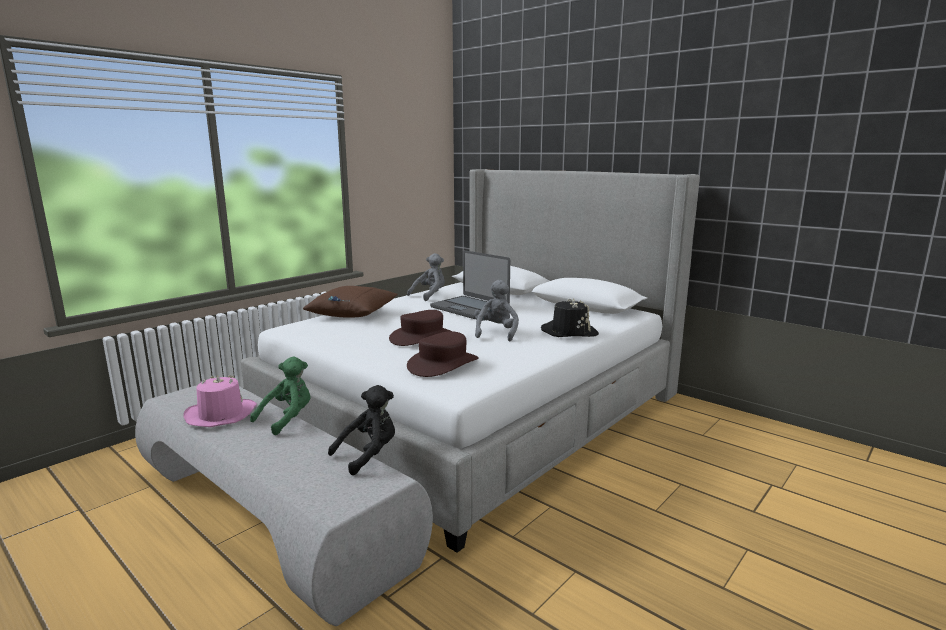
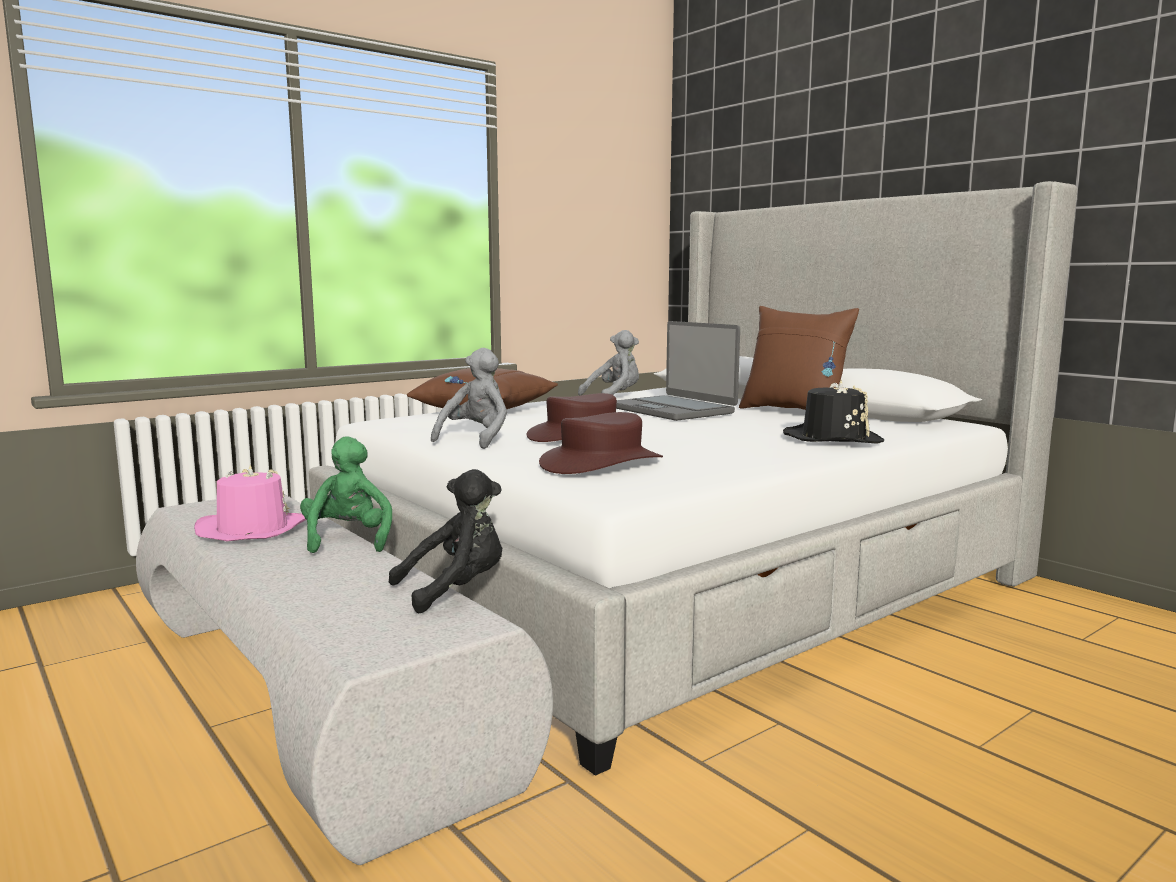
camera: 10 degrees right, 5 degrees down
(287, 419) = (348, 540): green plush toy -> green plush toy turned 60 degrees counterclockwise
(496, 333) = (705, 436): grey plush toy -> grey plush toy (476, 439)
(541, 307) = (793, 413): none -> brown pillow

